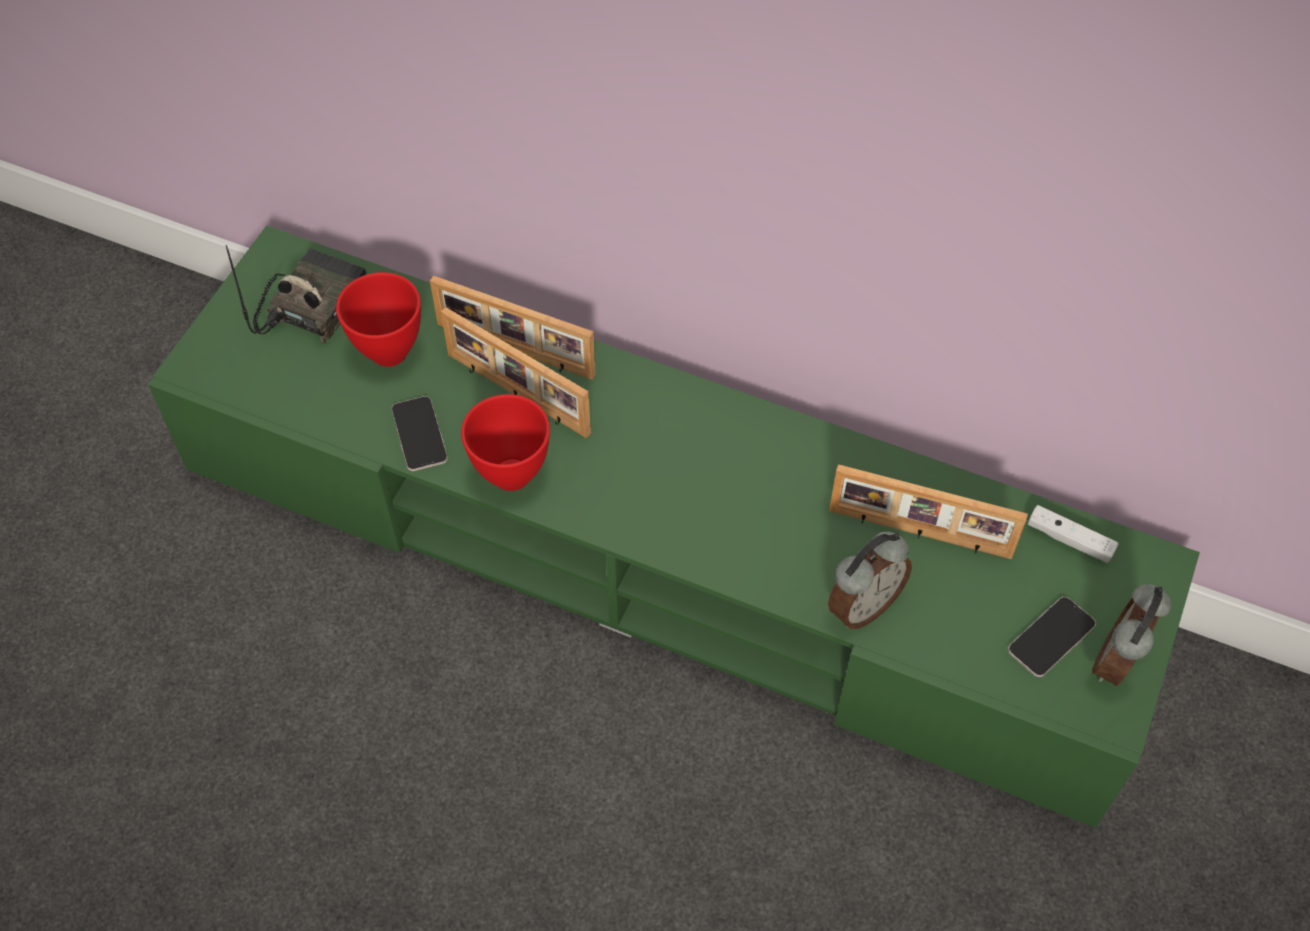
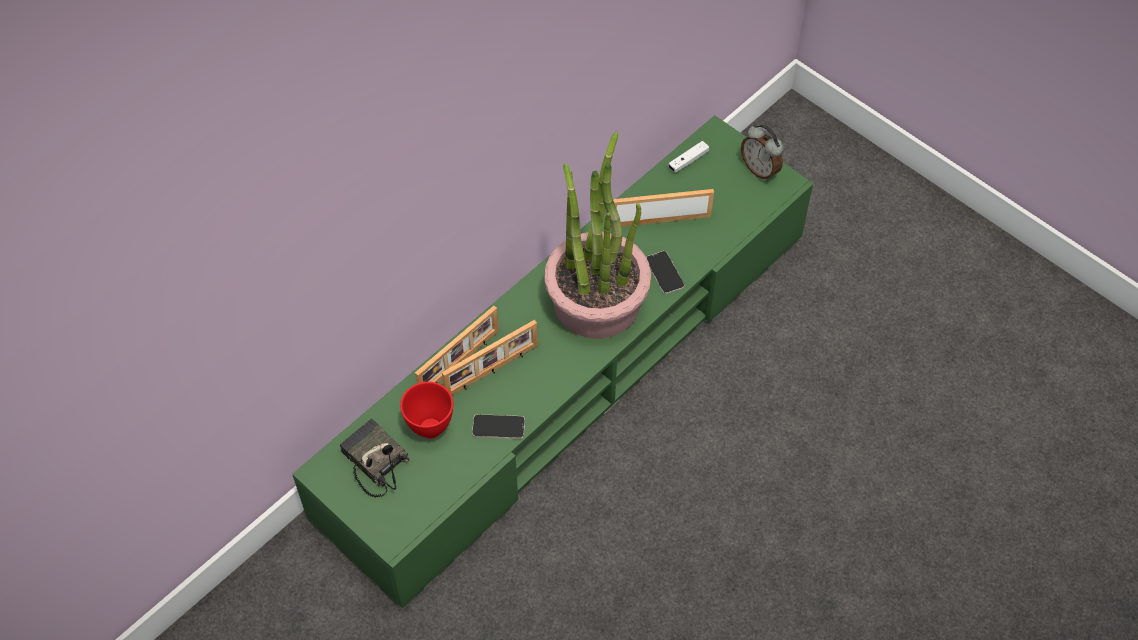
camera: 70 degrees left, 0 degrees up
(510, 476) = (547, 389): red bowl -> none
(707, 492) = (597, 301): none -> potted plant
(862, 605) = (692, 257): alarm clock -> none
(919, 534) = (660, 219): picture frame -> picture frame turned 135 degrees counterclockwise
(1051, 637) = (738, 189): phone -> phone (664, 273)

